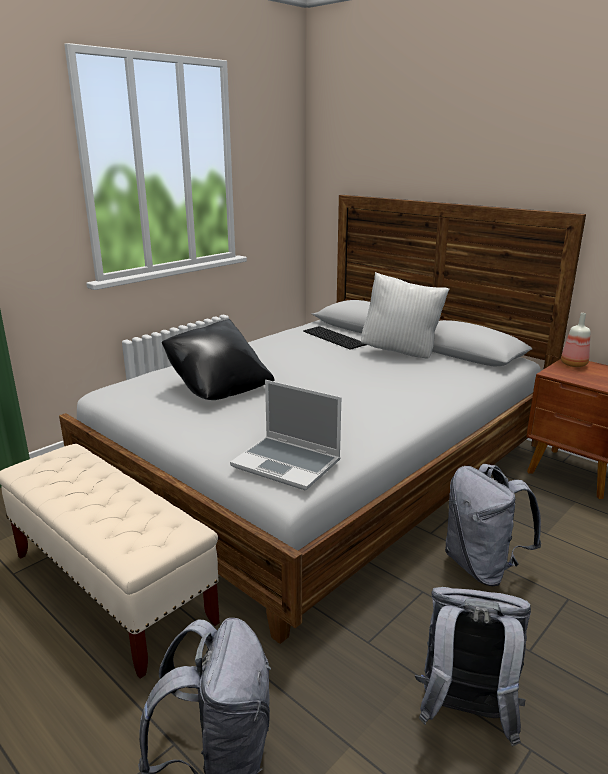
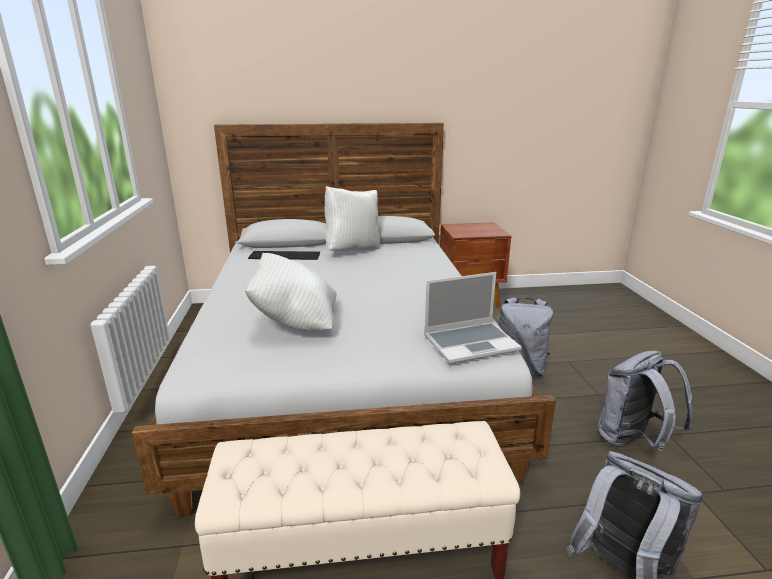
camera: 50 degrees left, 0 degrees up
(219, 389) = (296, 322): black pillow -> white pillow
(573, 364) = (455, 227): bottle -> none

